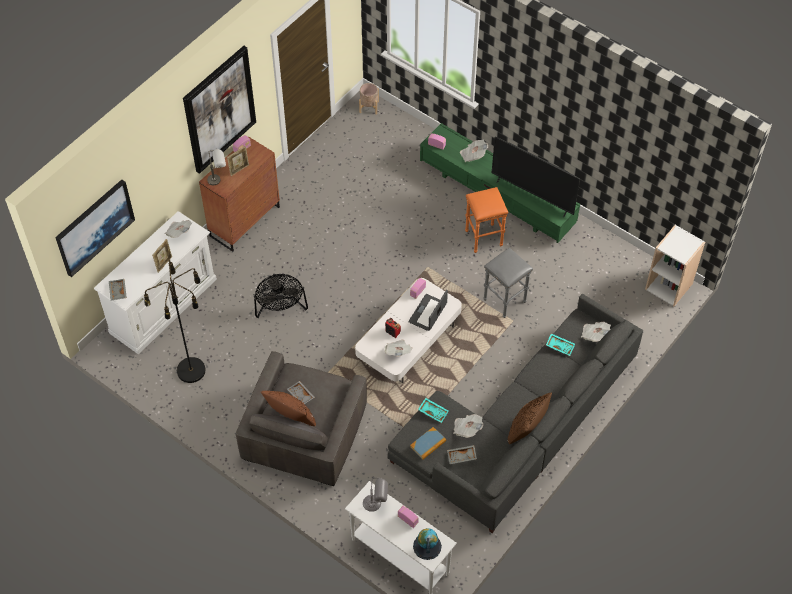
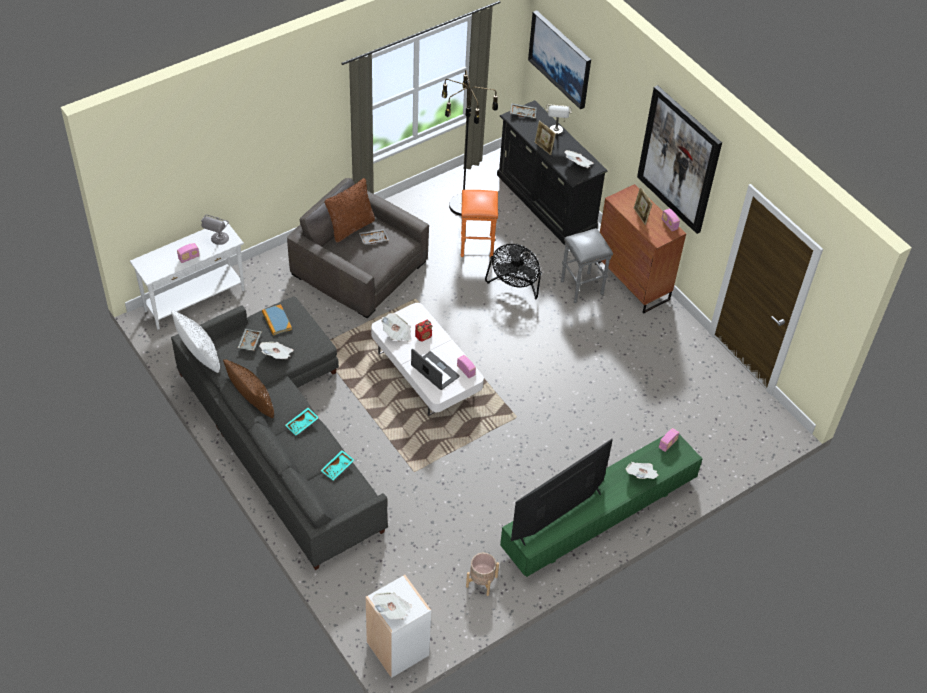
camera: 105 degrees right, 5 degrees down
(163, 305) = (546, 202): white cabinet -> black cabinet
(218, 179) = (632, 198): grey table lamp -> grey table lamp (556, 134)
(278, 305) = (513, 283): black fan -> black fan turned 75 degrees counterclockwise
(369, 107) = (775, 430): beige planter -> beige planter (482, 581)
(427, 546) = (155, 263): globe -> none
(433, 411) = (310, 335): turquoise tray -> turquoise tray (302, 424)
(483, 237) = (540, 481): orange stool -> orange stool (477, 245)
(504, 299) = (445, 473): grey stool -> grey stool (583, 287)
(517, 466) = (199, 358): none -> white pillow
(594, 335) = (337, 505): newspaper -> newspaper (392, 610)

